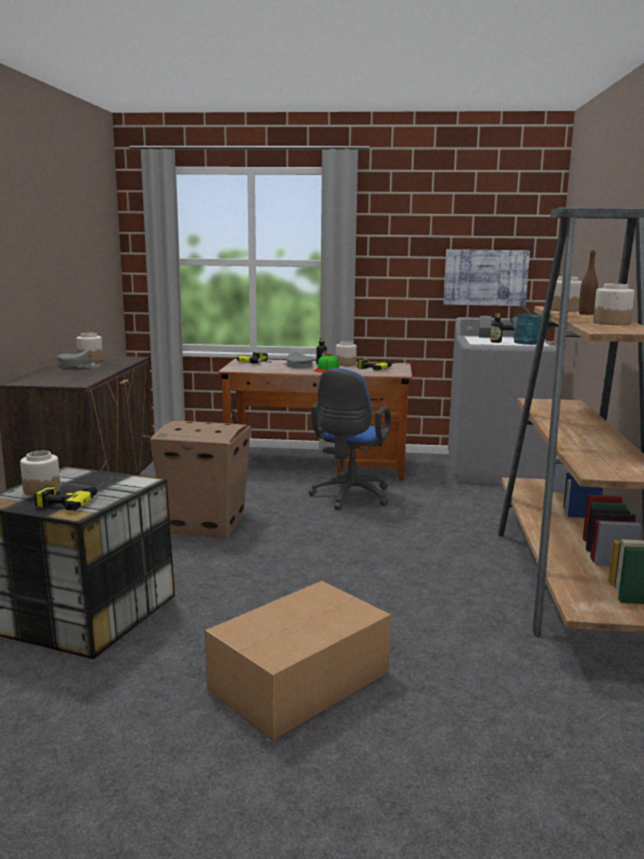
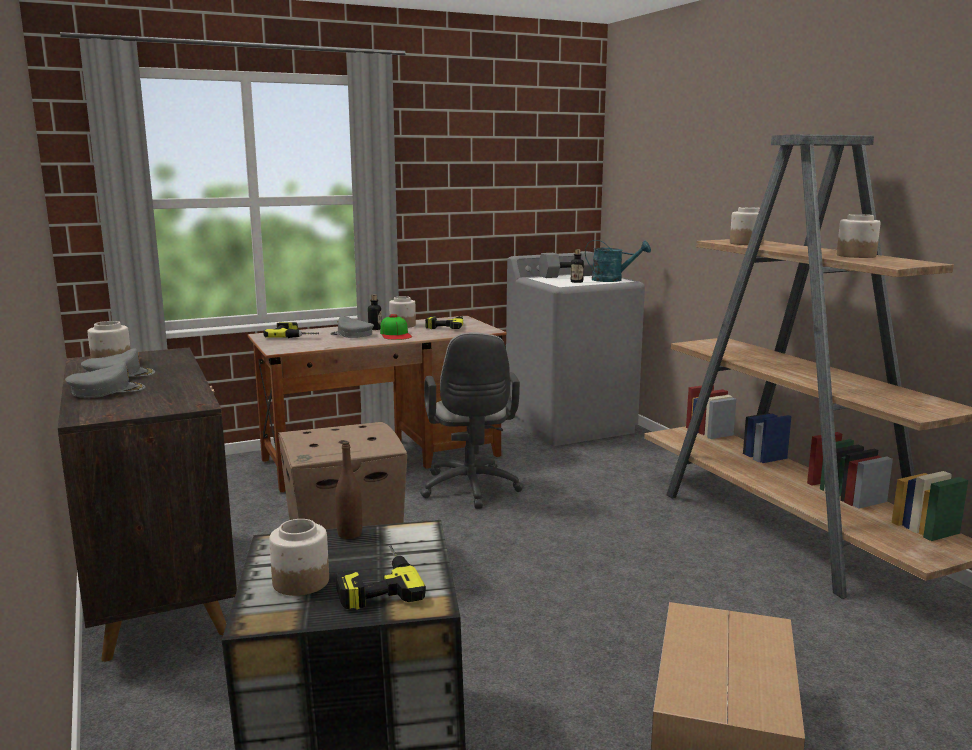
camera: 30 degrees left, 0 degrees up
(55, 372) = (107, 390): none -> grey cap
(349, 497) = (470, 490): blue office chair -> grey office chair
(485, 277) = (532, 209): picture -> none
(586, 314) = (784, 246): brown bottle -> brown bottle (350, 534)

